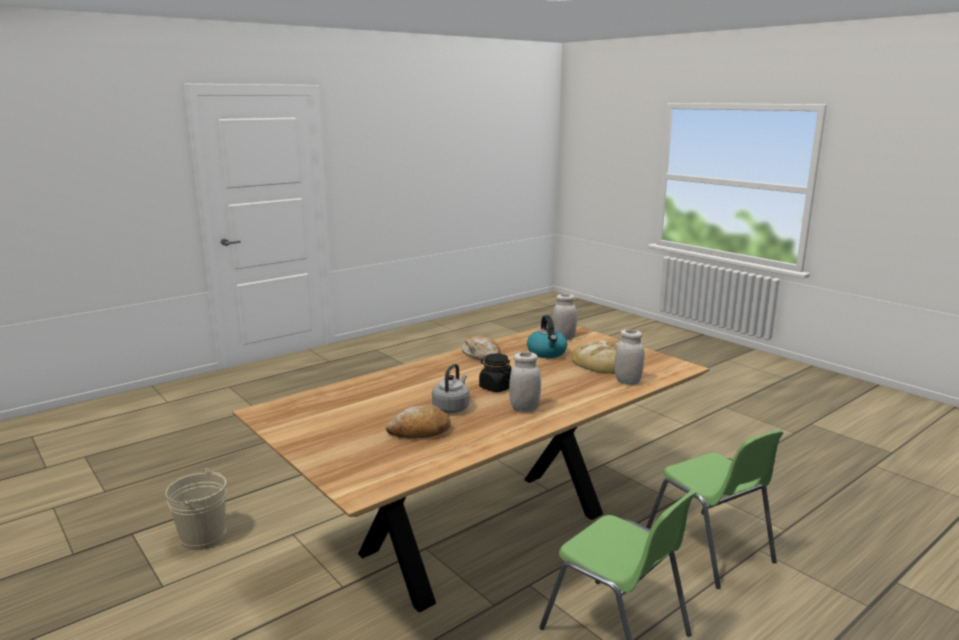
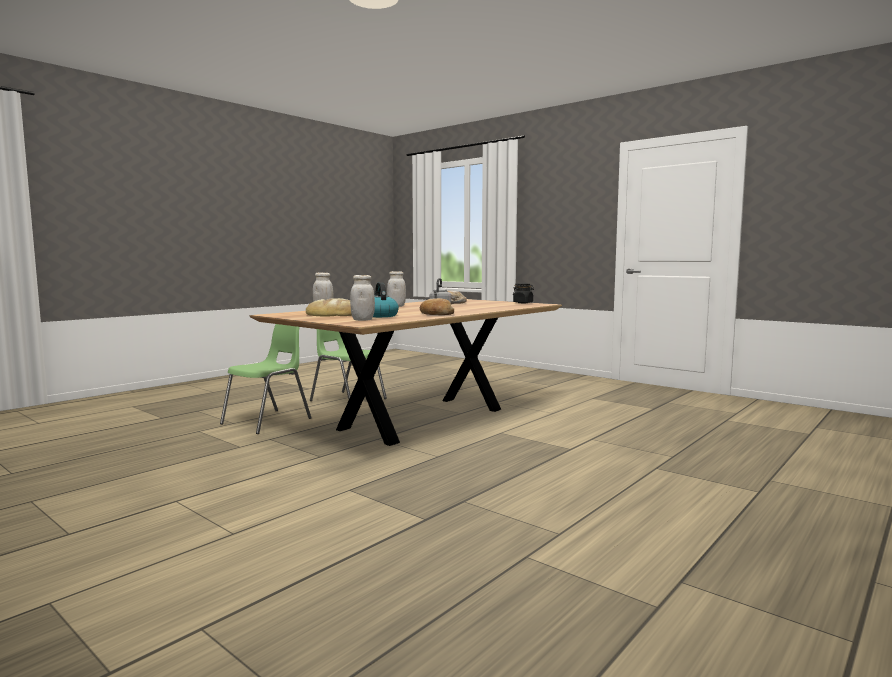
camera: 170 degrees right, 10 degrees down
(203, 537) = (606, 409): beige bucket -> none
(496, 387) = (417, 309): black jar -> black jar (523, 303)
(709, 549) = (268, 421): green chair -> green chair turned 75 degrees clockwise

